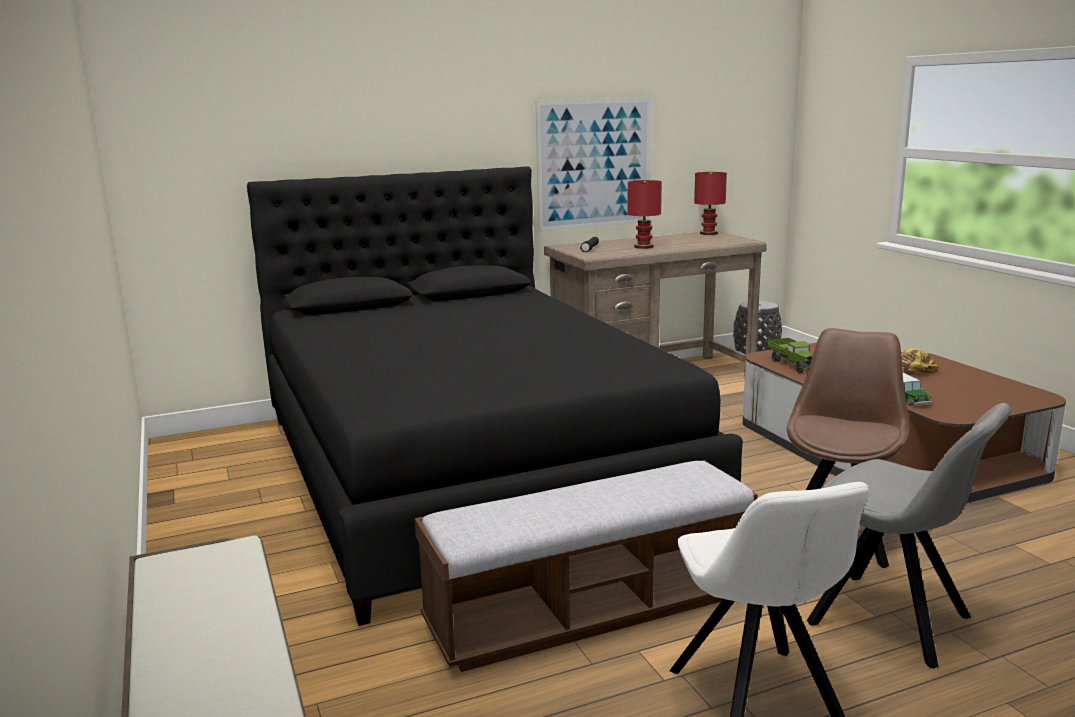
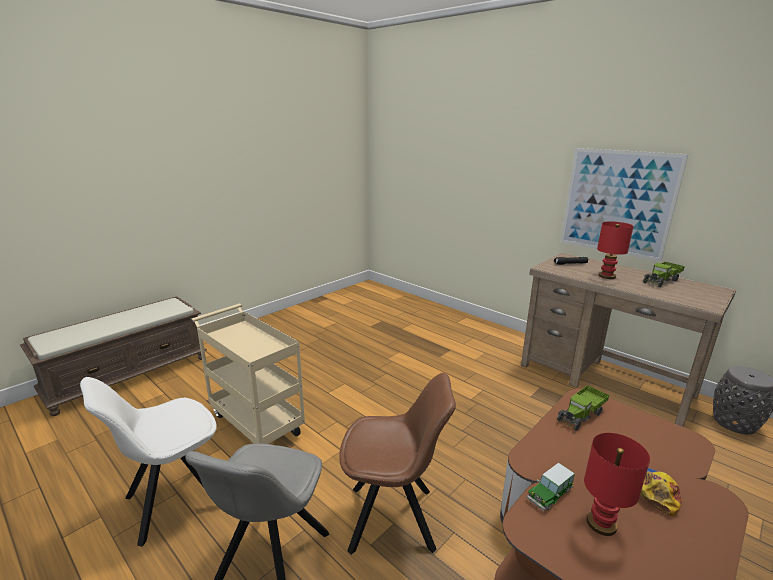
camera: 65 degrees right, 5 degrees up
(468, 469) = (392, 352): black bed -> none
(590, 611) = (255, 425): bench -> beige cart
(674, 238) = (661, 281): none -> toy truck
(708, 233) = (712, 289): red table lamp -> red table lamp (600, 523)

